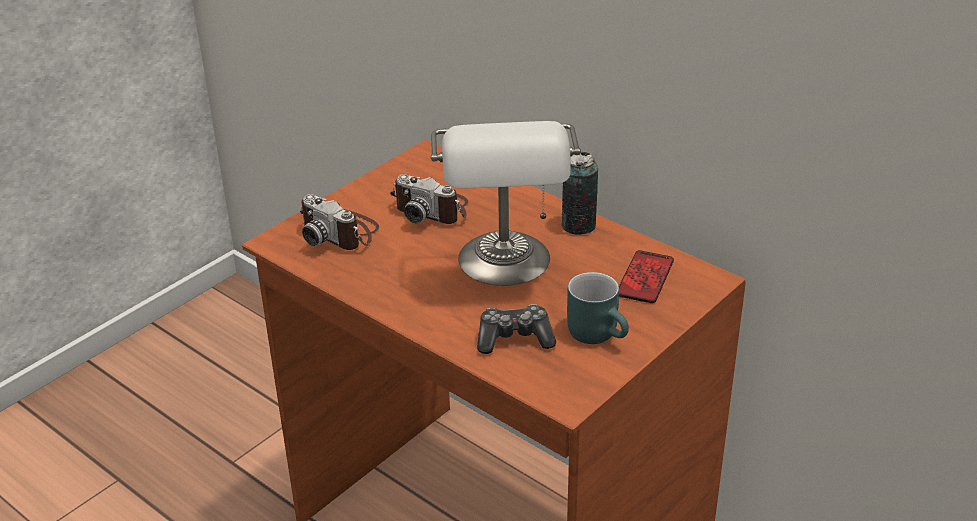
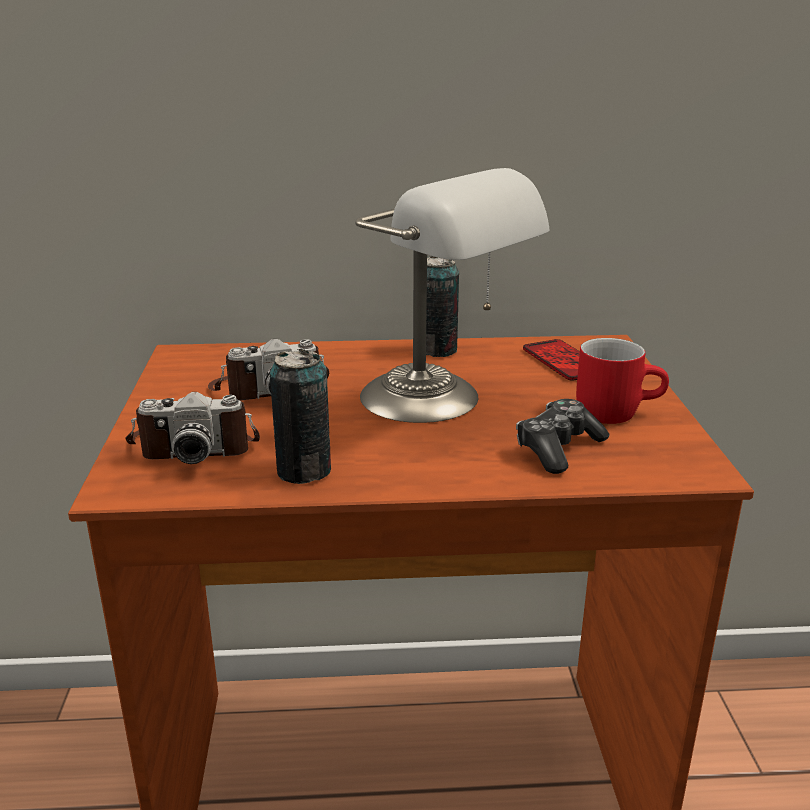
camera: 45 degrees left, 10 degrees down
(365, 277) = (304, 471): none -> can
(600, 333) = (615, 411): turquoise mug -> red mug

